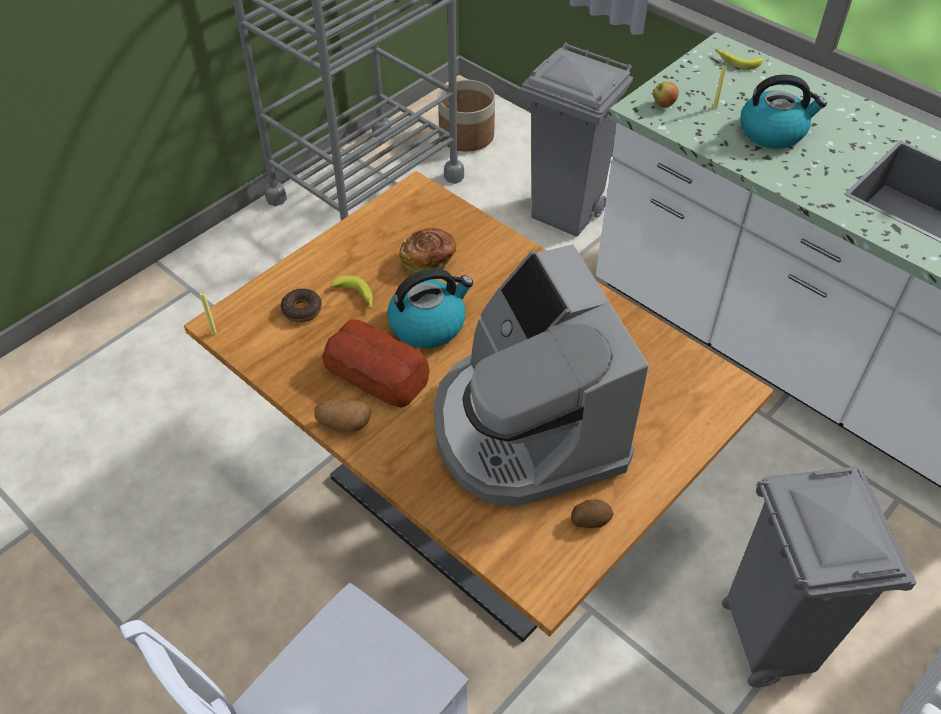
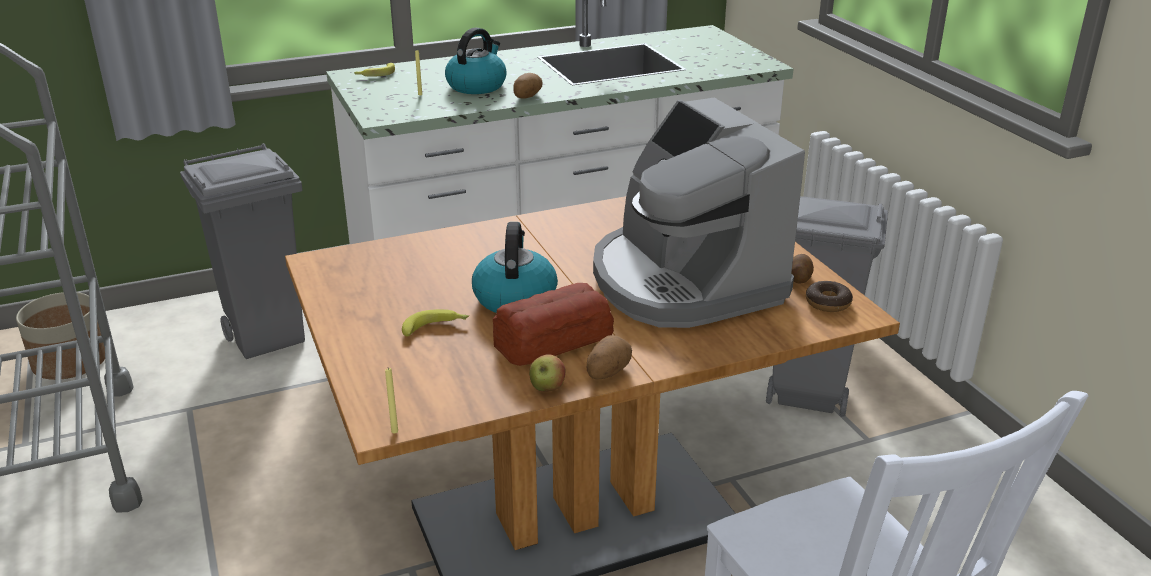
camera: 65 degrees left, 20 degrees down
(302, 310) = (420, 364): donut -> donut (828, 303)
(429, 261) = (427, 278): bread -> none
(526, 429) = (684, 281): coffee machine -> coffee machine turned 60 degrees clockwise
(663, 105) = (390, 109): apple -> apple (547, 388)
(778, 175) = (526, 96): none -> potato

